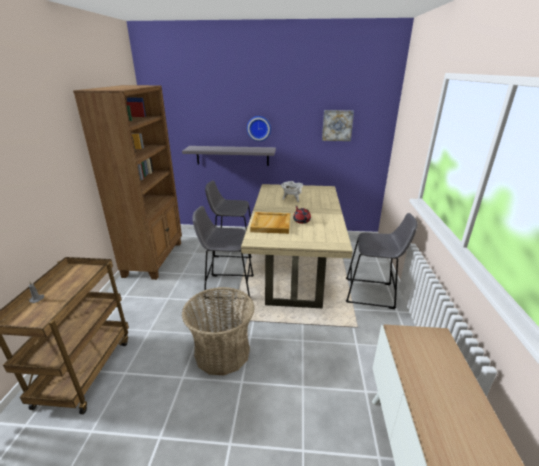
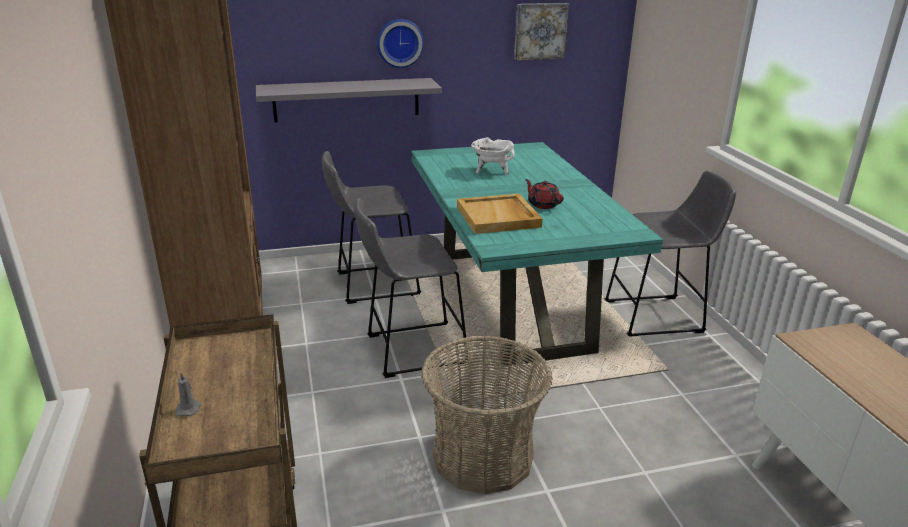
camera: 20 degrees left, 0 degrees up
(294, 269) = (510, 301): beige dining table -> turquoise dining table

